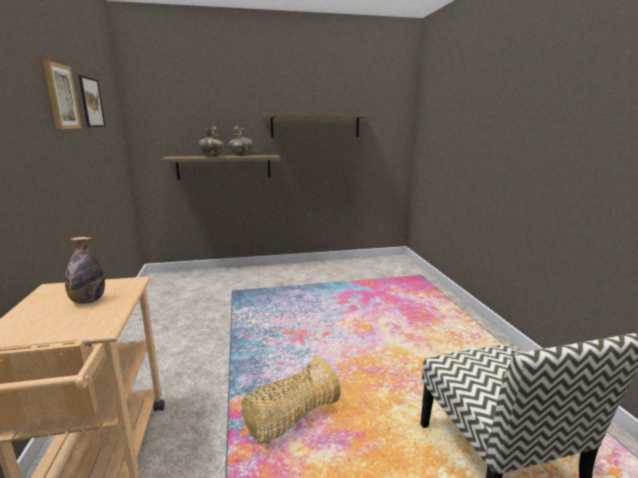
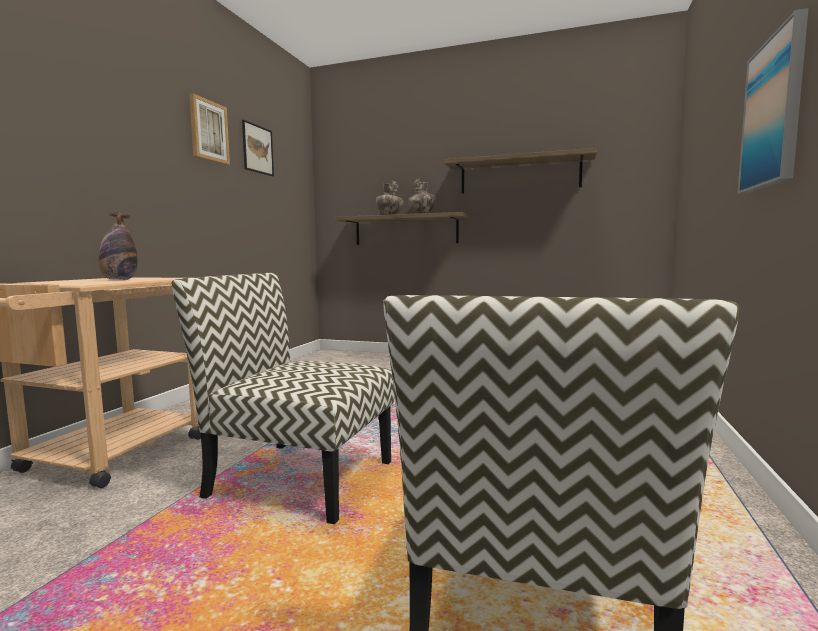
camera: 30 degrees right, 10 degrees down
(290, 419) = (298, 479): basket -> chair
(524, 144) = (773, 113): none -> picture

